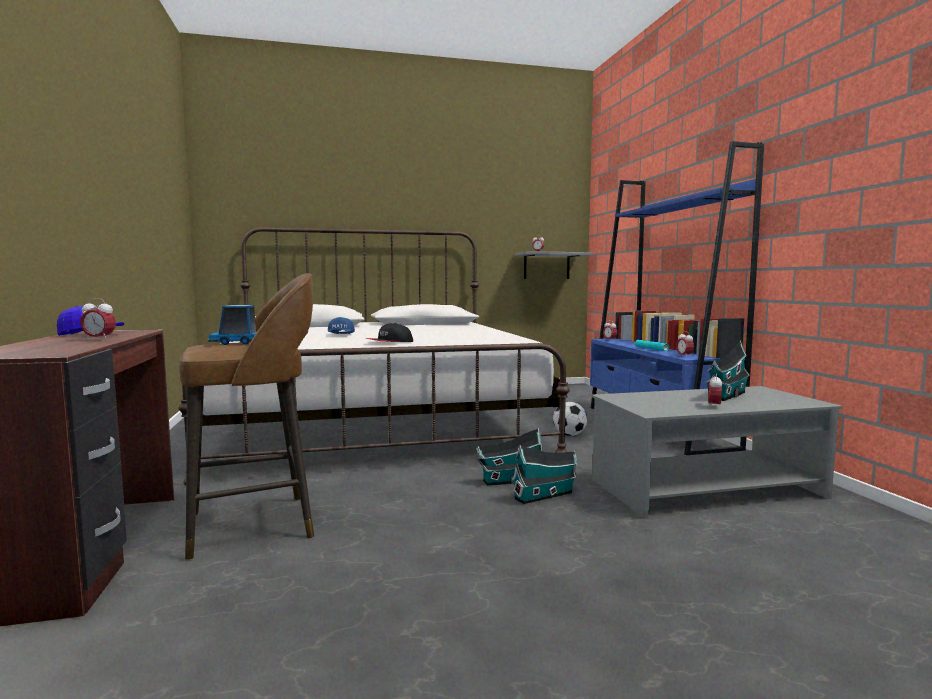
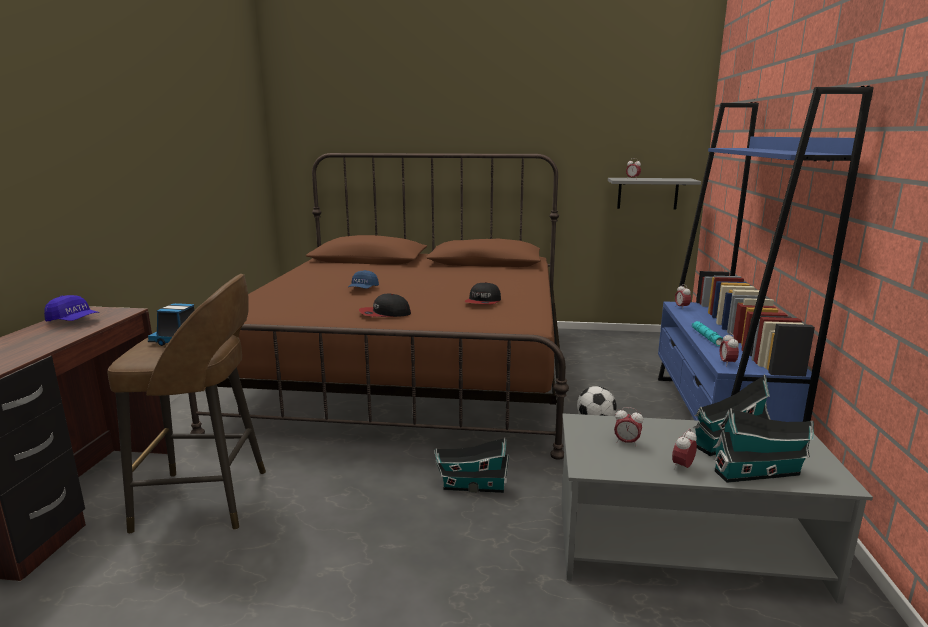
camera: 20 degrees right, 10 degrees up
(99, 339) = (60, 336): alarm clock -> alarm clock (626, 442)
(375, 422) = (410, 371): white bed -> brown bed
(465, 335) = (483, 302): none -> cap
(545, 495) = (490, 517): toy house -> toy house (760, 473)

